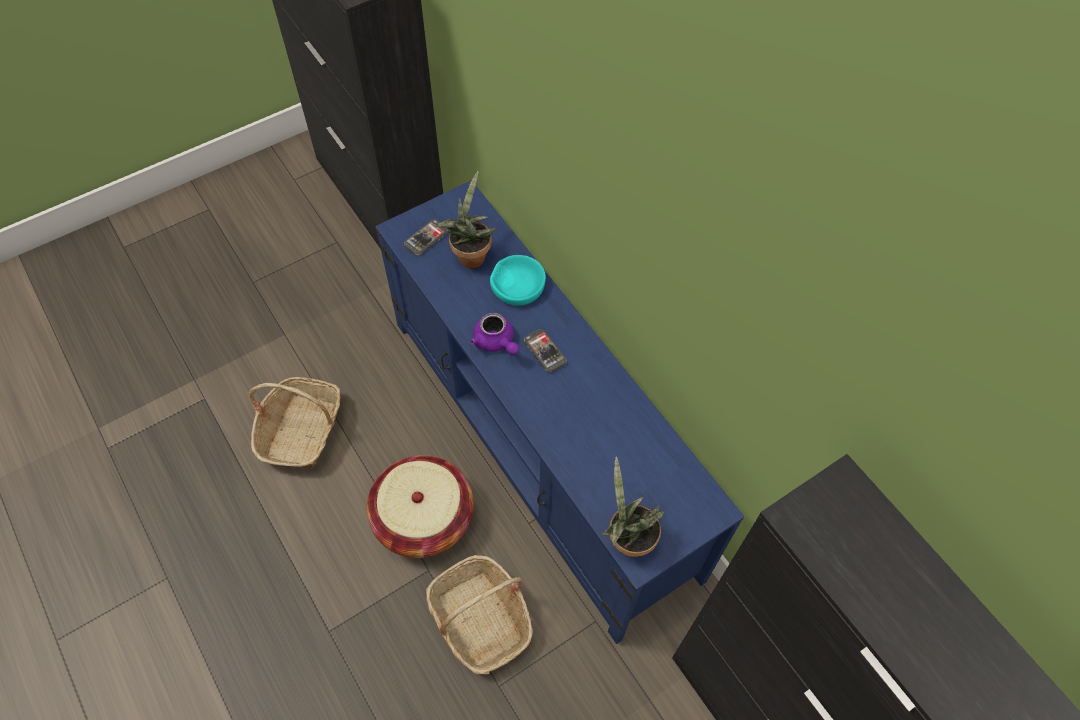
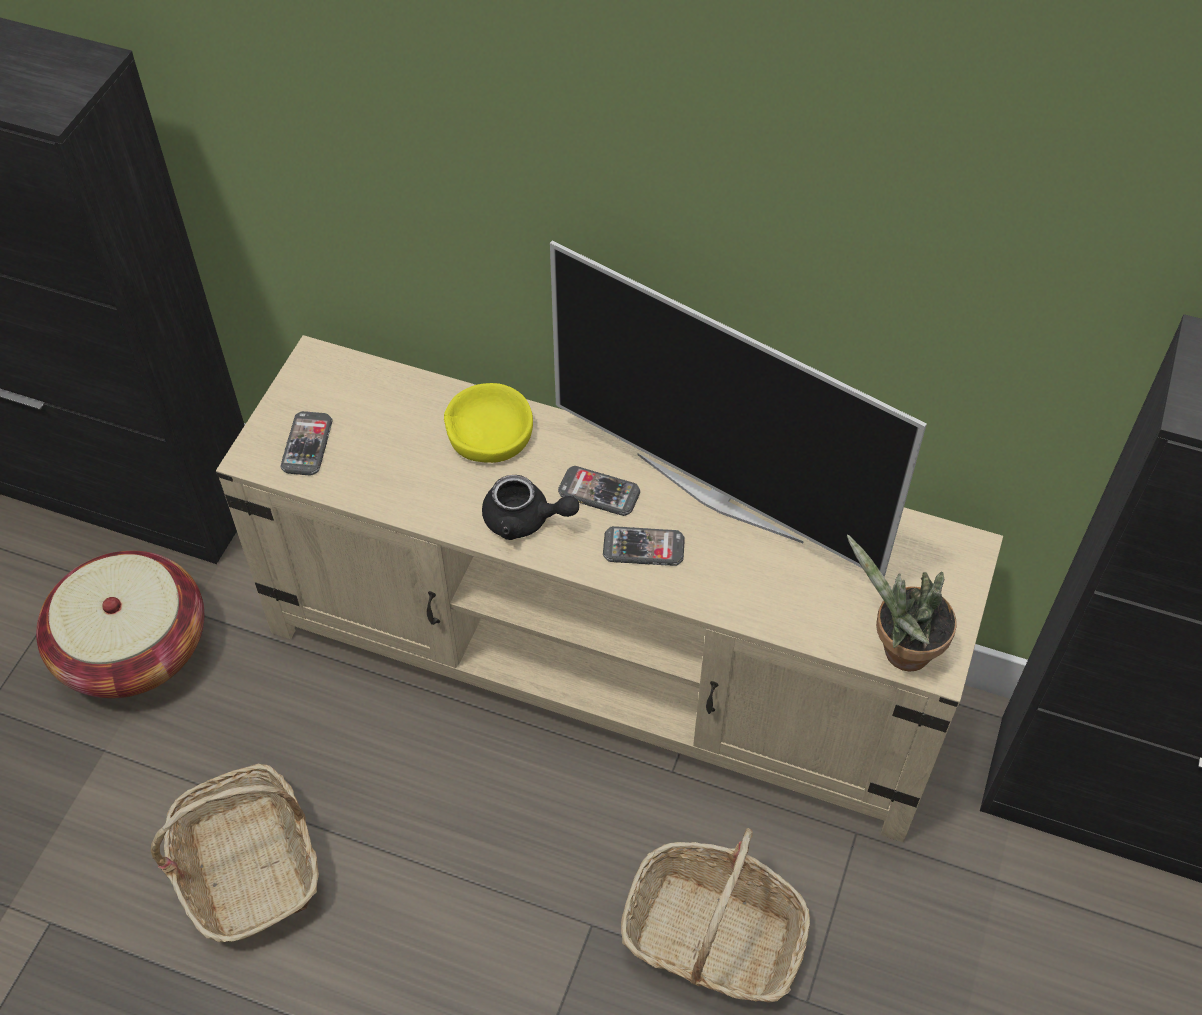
camera: 35 degrees left, 5 degrees down
(423, 517) = (526, 861): basket -> basket (134, 648)
(470, 255) = (389, 431): potted plant -> none
(496, 342) = (525, 520): purple teapot -> black teapot
(517, 285) = (489, 432): turquoise bowl -> yellow bowl
(540, 445) = (605, 664): blue tv stand -> beige tv stand
(542, 395) = (643, 548): none -> phone
(606, 393) = (720, 496): none -> television

